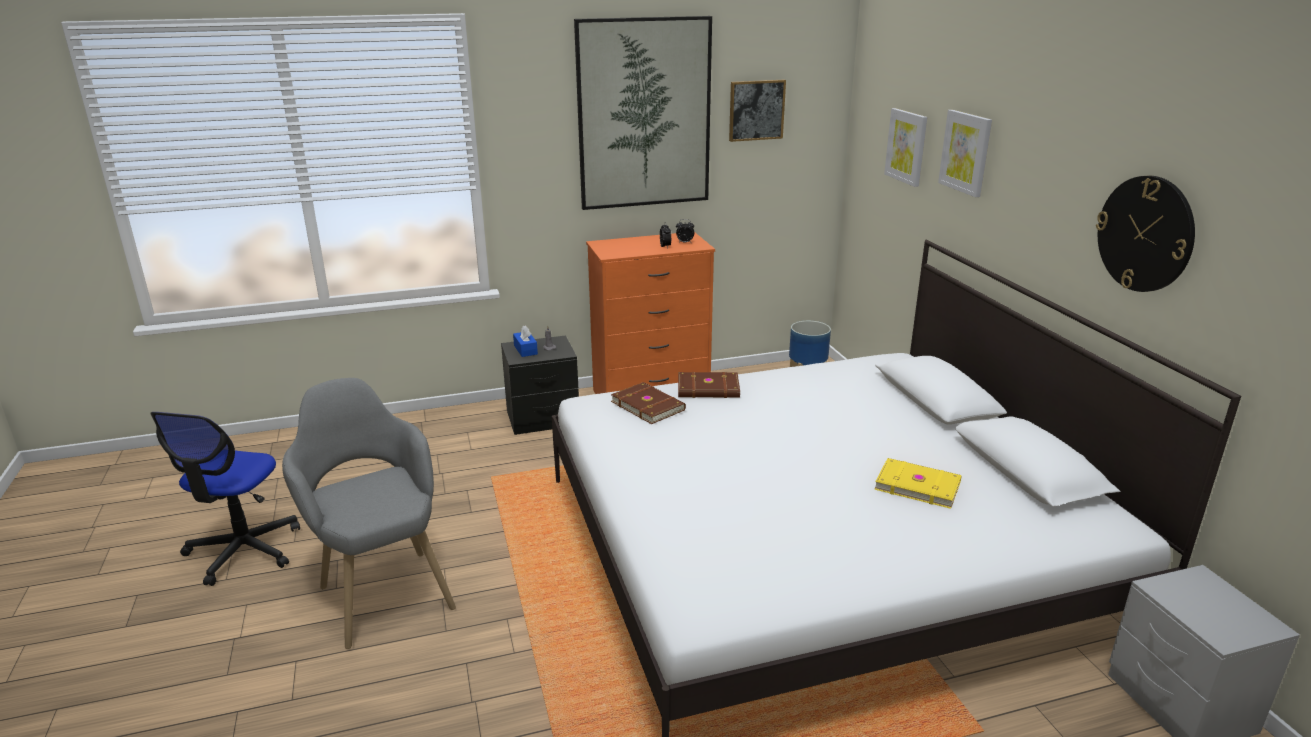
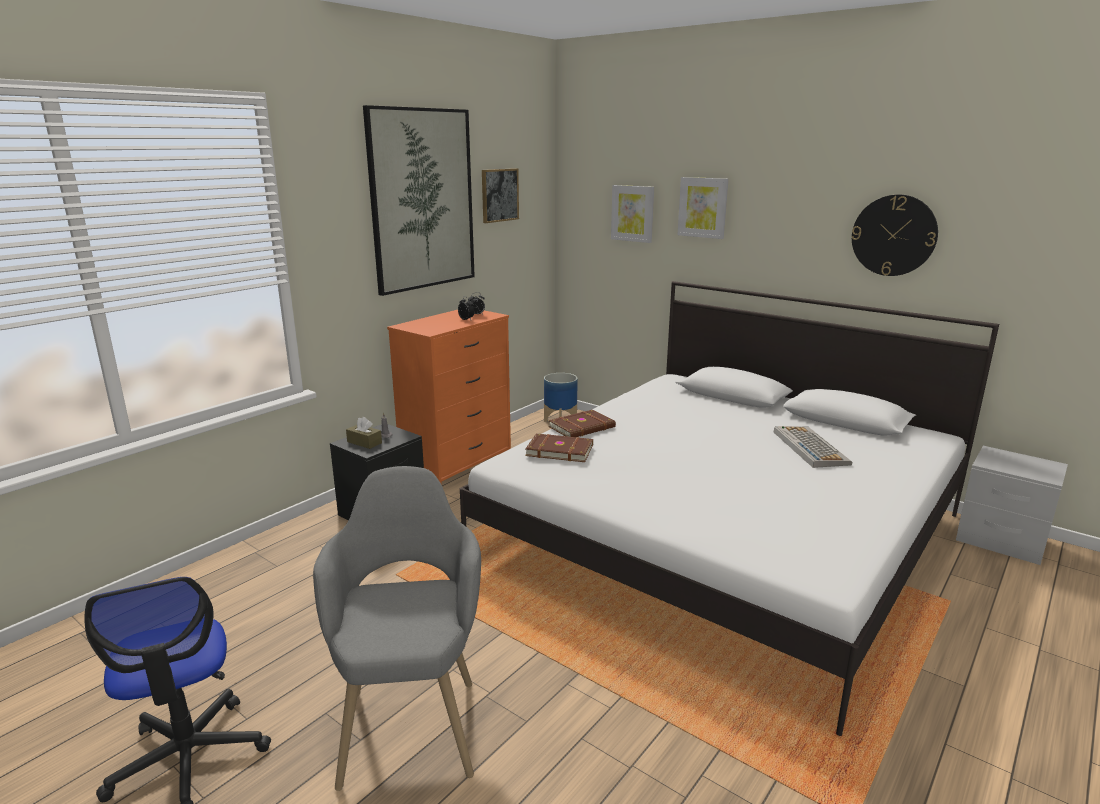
camera: 35 degrees left, 5 degrees down
(381, 587) = (411, 715): grey armchair -> grey armchair turned 60 degrees clockwise
(525, 350) = (364, 442): blue tissue box -> brown tissue box
(917, 485) = (809, 447): yellow book -> keyboard

